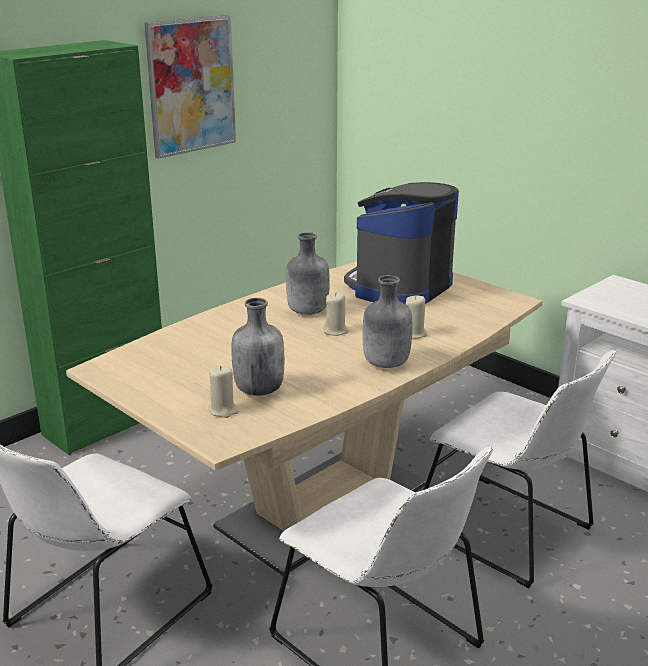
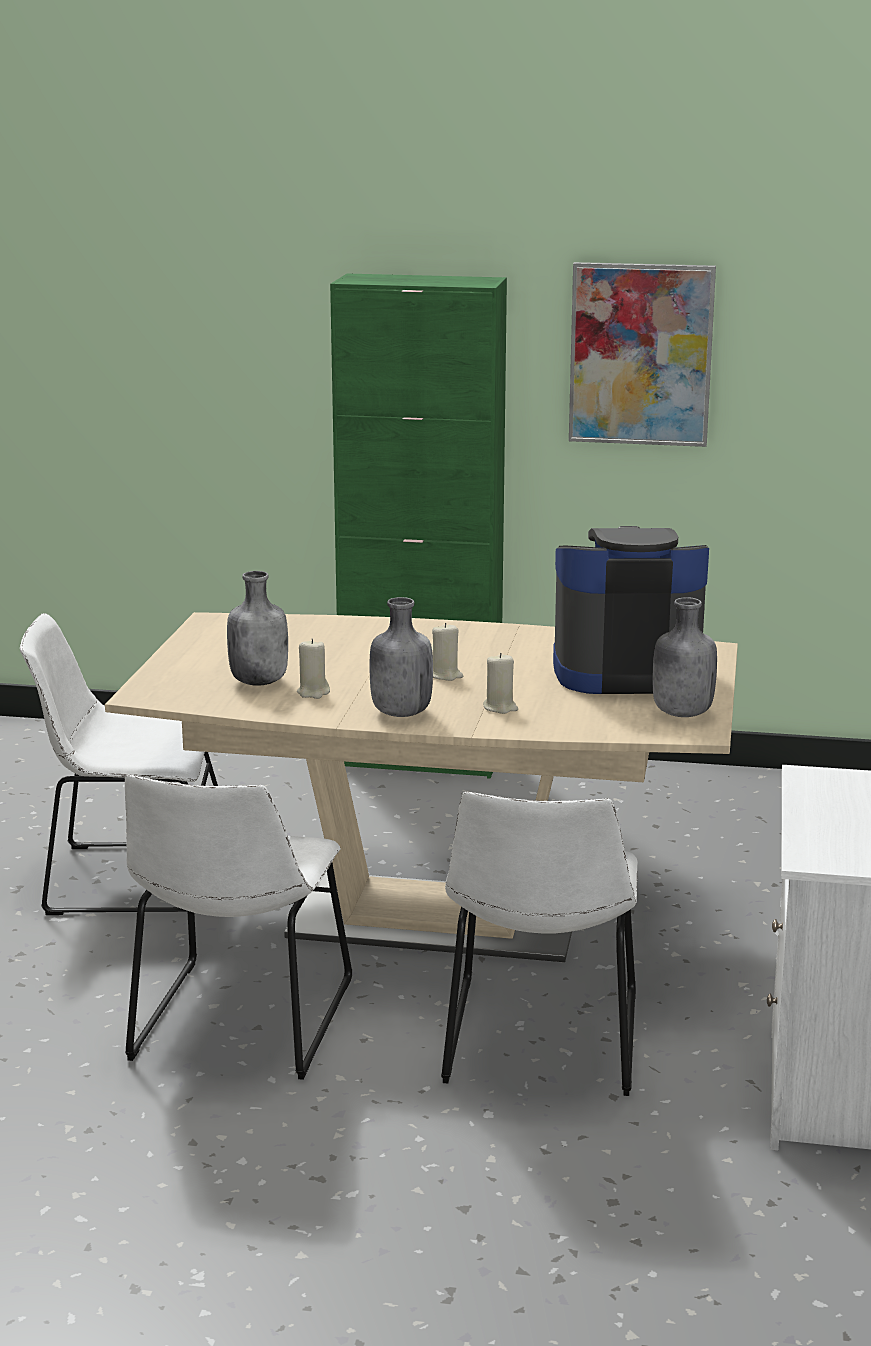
camera: 55 degrees right, 5 degrees down
(223, 410) = (200, 681): beige candle -> beige candle (313, 692)
(307, 312) = (473, 653): grey bottle -> grey bottle (681, 713)

